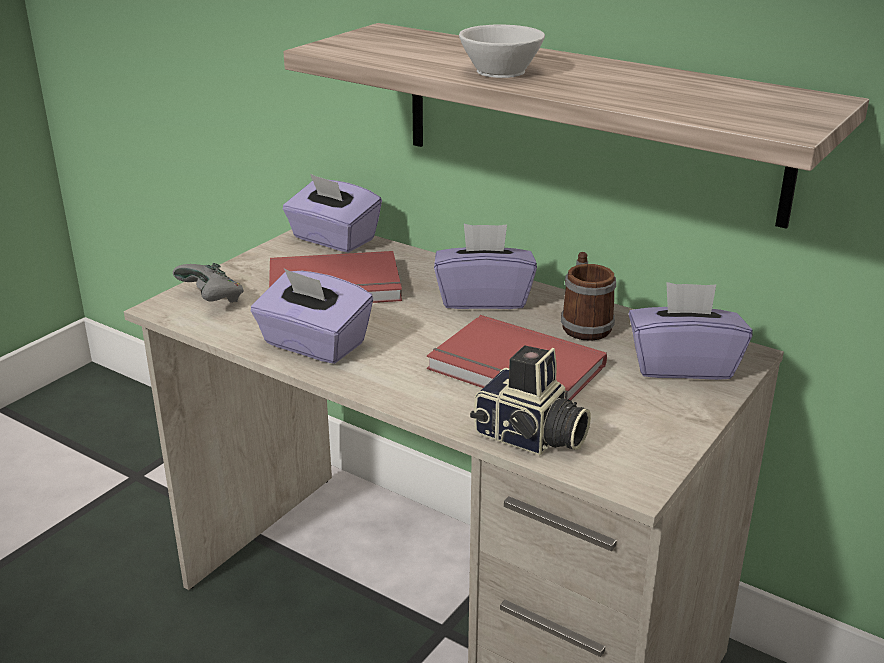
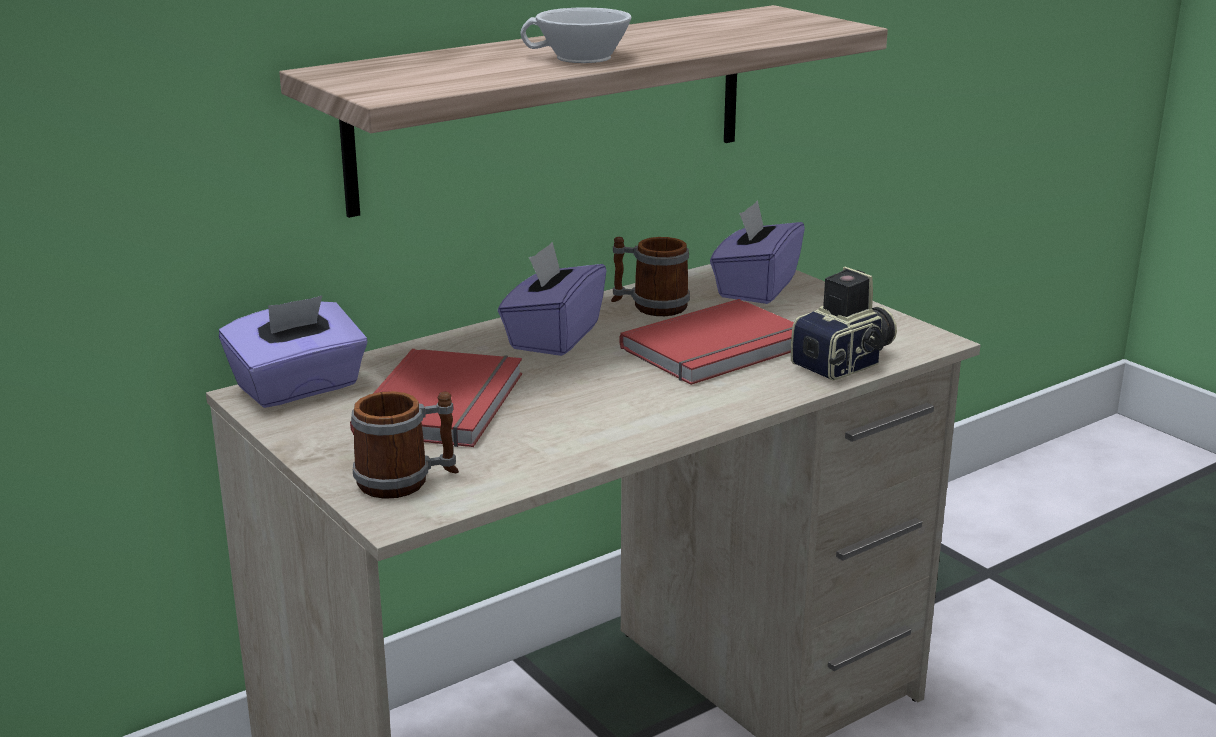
camera: 70 degrees left, 5 degrees down
(212, 299) = (407, 481): grey game controller -> mug
(313, 345) = (590, 433): purple tissue box -> none

